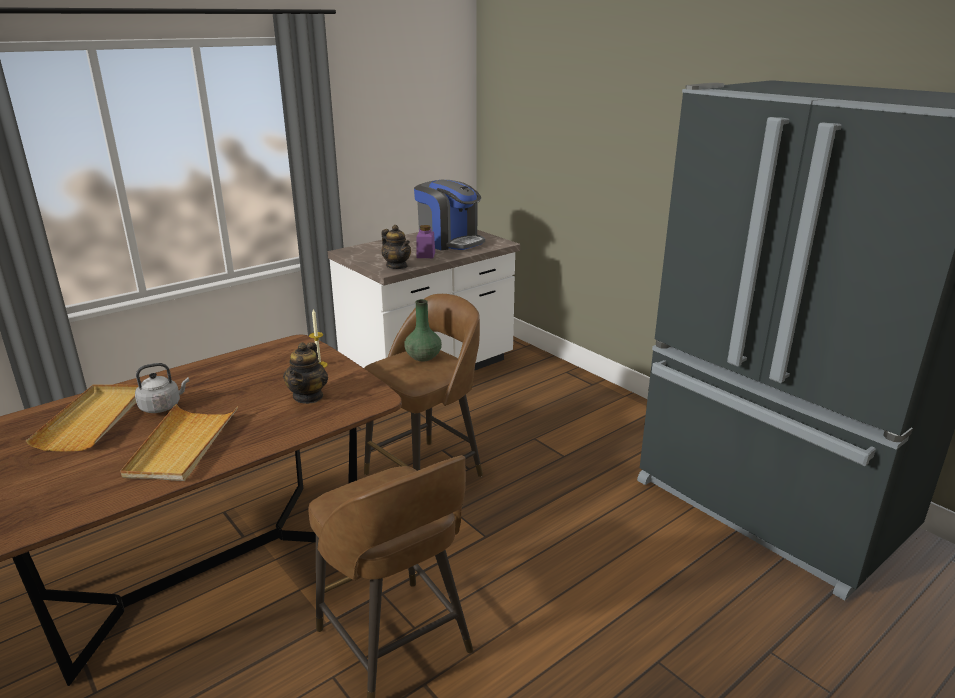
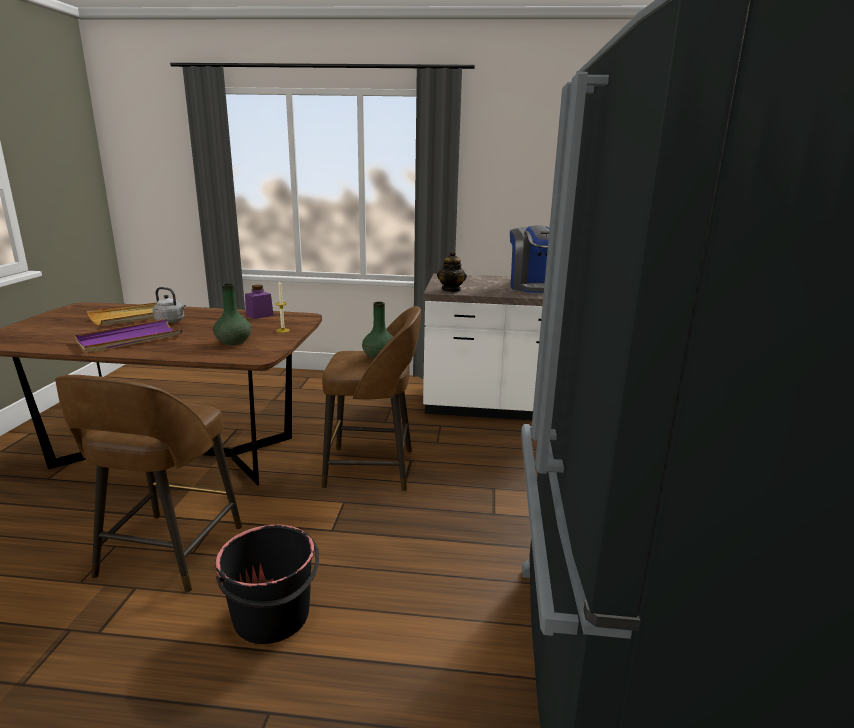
camera: 45 degrees right, 5 degrees down
(182, 446) = (129, 339): beige tray -> purple tray
(308, 396) = (234, 342): teapot -> green vase
(426, 255) = (492, 289): purple jar -> purple jar (259, 315)
(559, 616) = (272, 617): none -> black bucket

